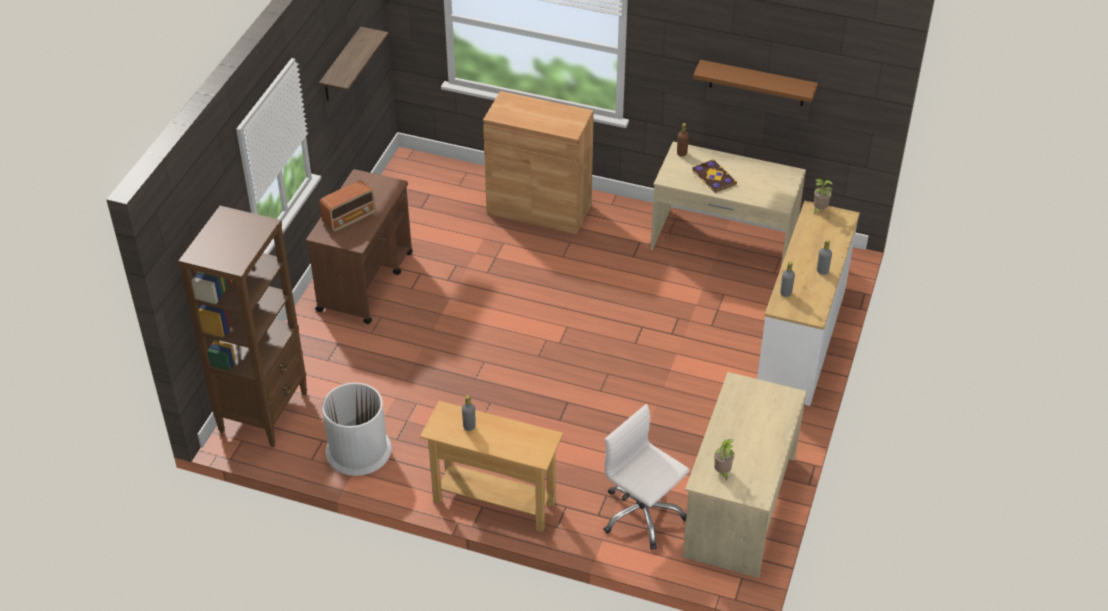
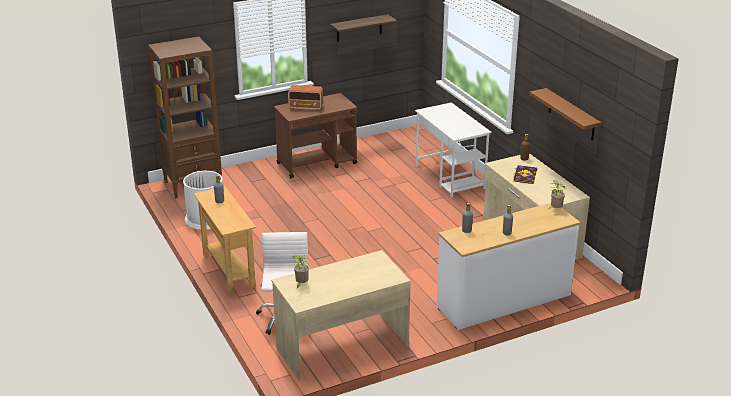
camera: 45 degrees right, 15 degrees down
(539, 209) = (450, 177): brown cabinet -> white desk

